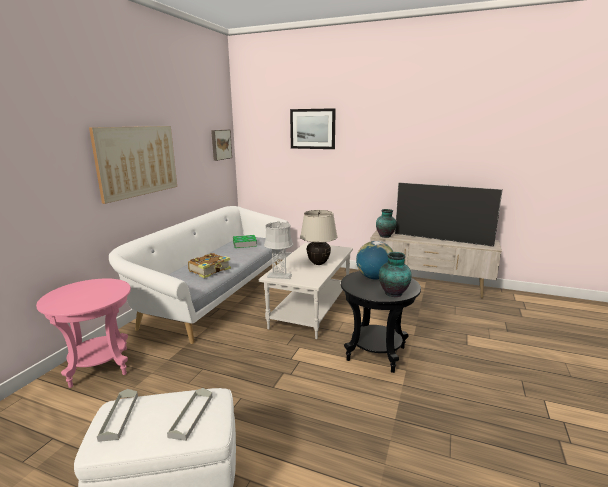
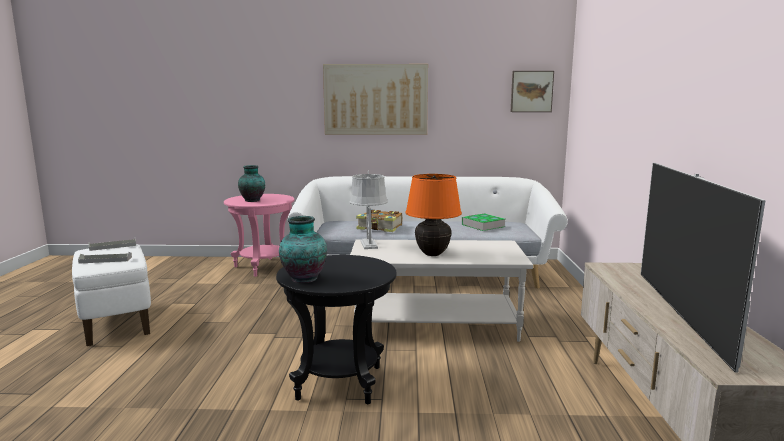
camera: 70 degrees right, 5 degrees down
(312, 129) = (619, 61): picture -> none
(318, 263) = (433, 254): beige table lamp -> orange table lamp
(374, 278) = (357, 267): globe -> none
(385, 236) = (612, 270): vase -> vase (253, 200)

